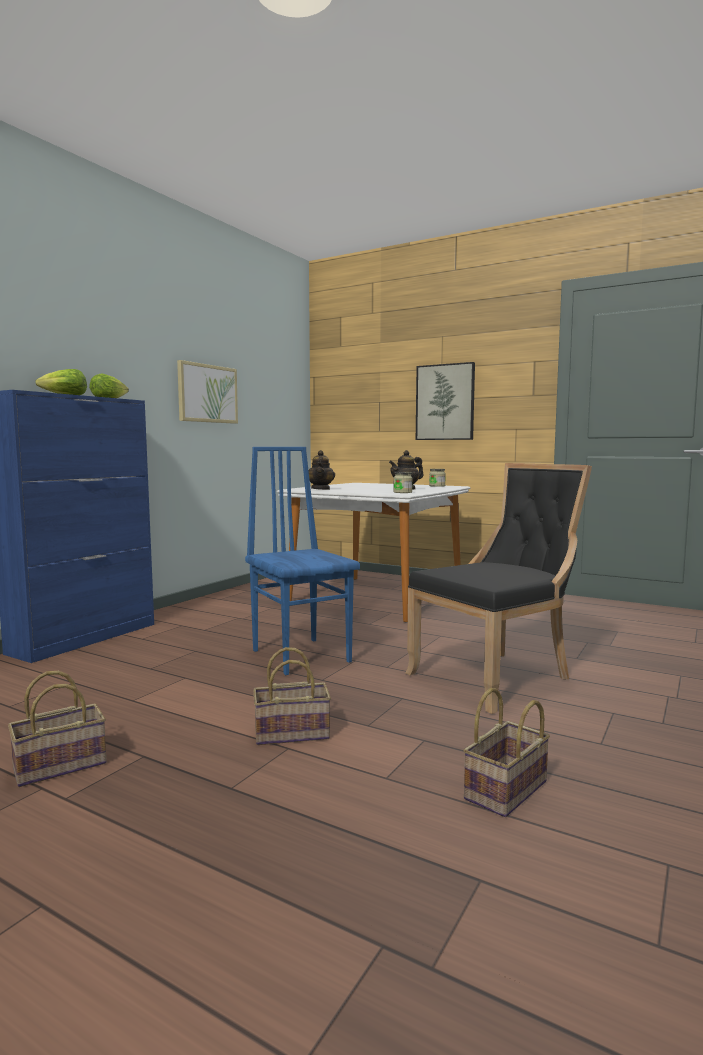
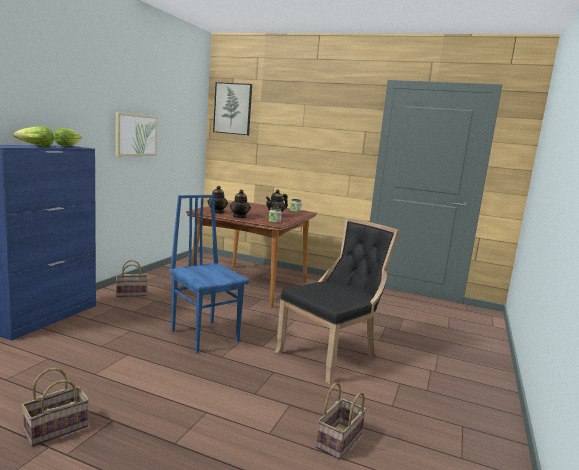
camera: 10 degrees left, 5 degrees up
(293, 732) = (208, 400): basket -> basket (132, 293)
(352, 491) = (239, 217): none -> teapot
(377, 597) = (250, 285): white dining table -> brown dining table
(445, 402) = (303, 150): picture -> picture (233, 108)

